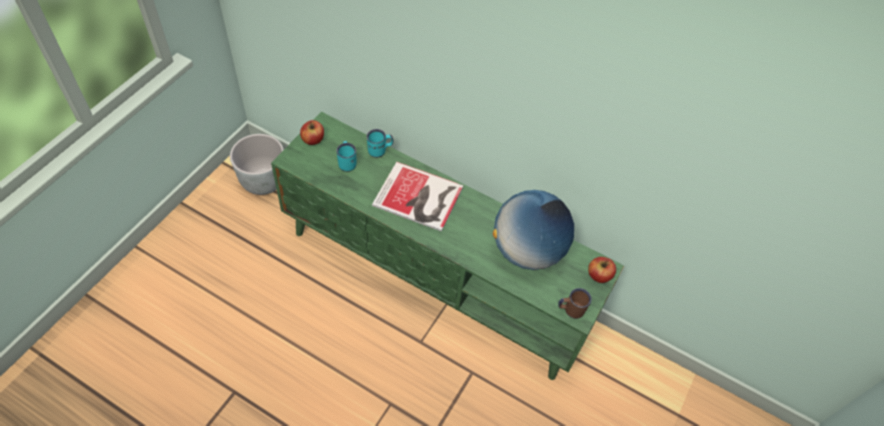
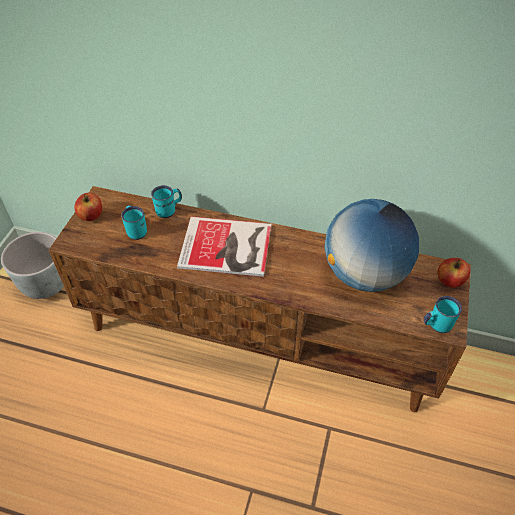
camera: 10 degrees left, 5 degrees down
(436, 278) = (259, 337): green tv stand -> brown tv stand
(570, 310) = (436, 324): brown mug -> turquoise mug

